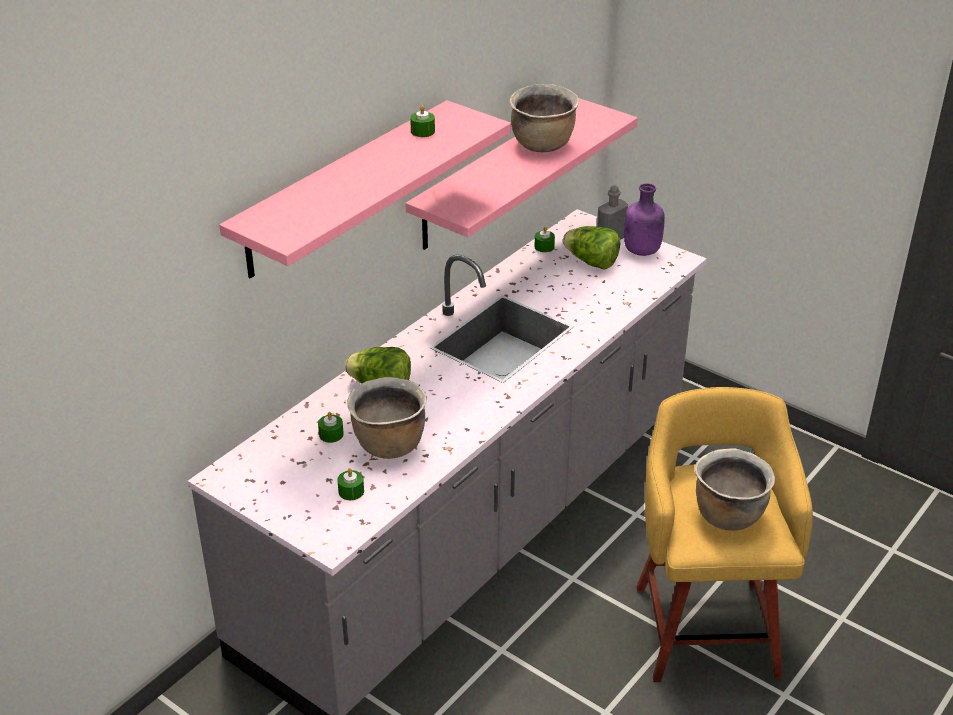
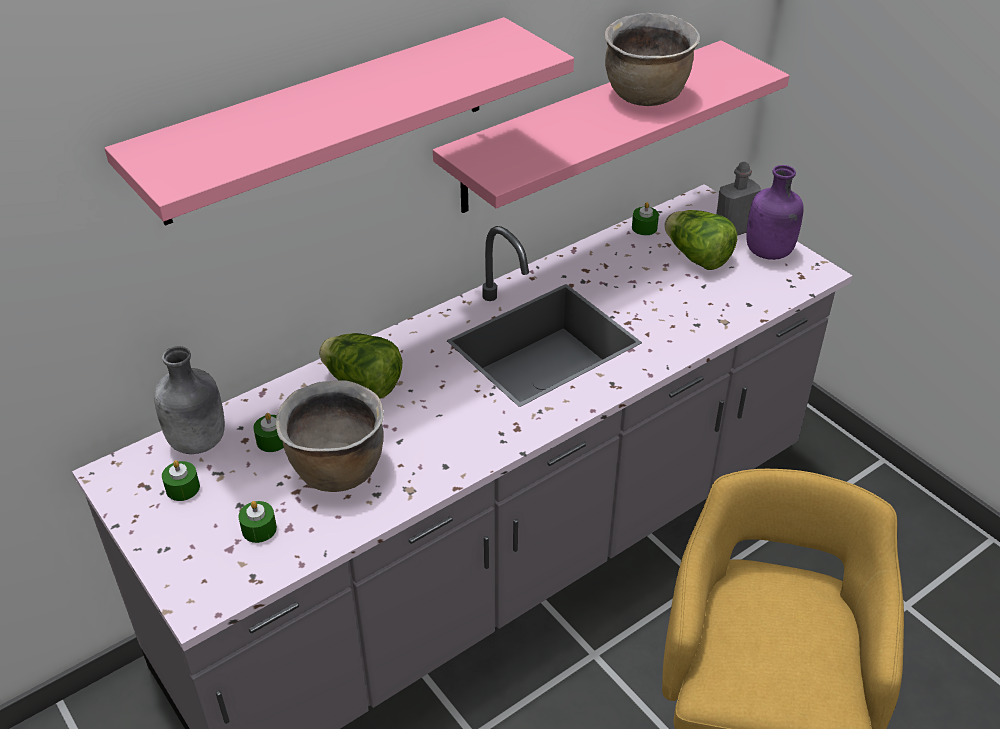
camera: 15 degrees right, 5 degrees up
(275, 445) = (198, 442): none -> grey bottle
(422, 131) = (448, 55): green candle -> green candle (183, 488)
(728, 515) = (779, 655): brown cooking pot -> none

